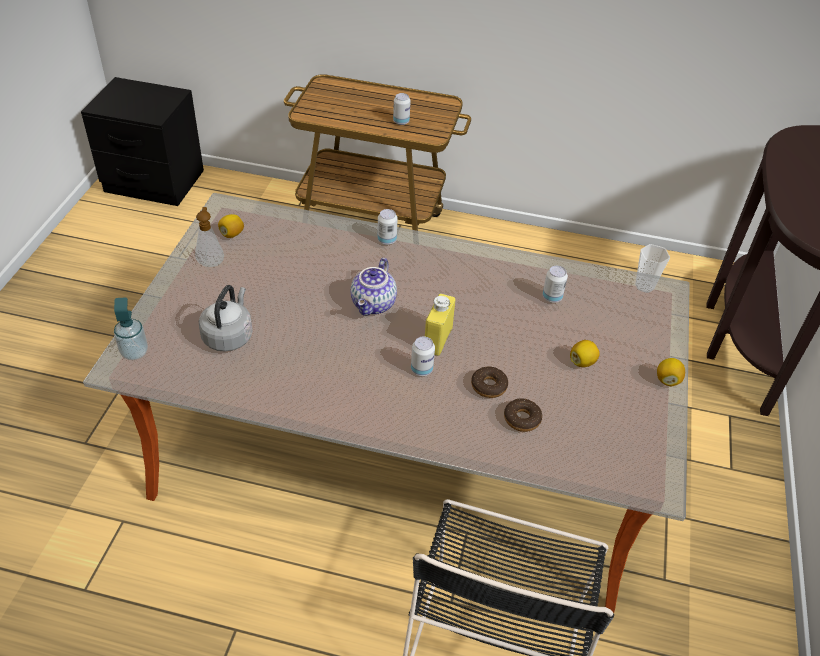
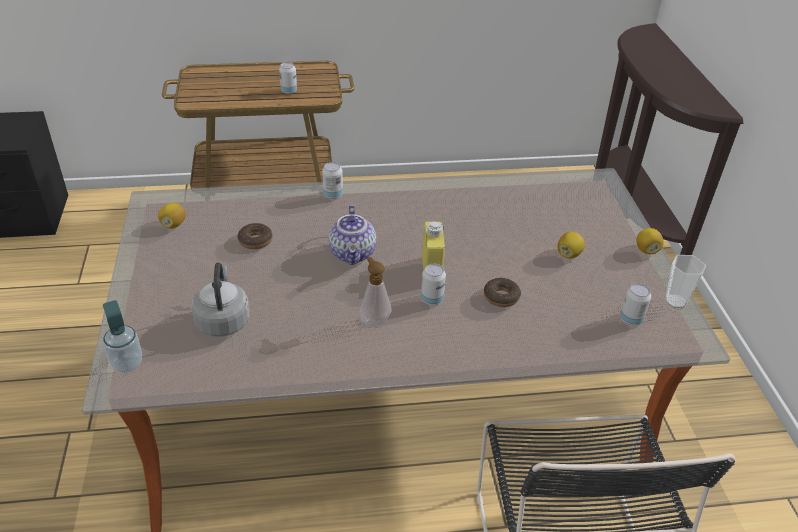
camera: 20 degrees left, 5 degrees down
(211, 262) = (165, 256): soap dispenser -> soap dispenser (374, 320)
(522, 419) = (547, 317): donut -> donut (255, 240)
(552, 297) = (510, 207): can -> can (631, 319)
(644, 286) = (581, 180): cup -> cup (675, 301)

